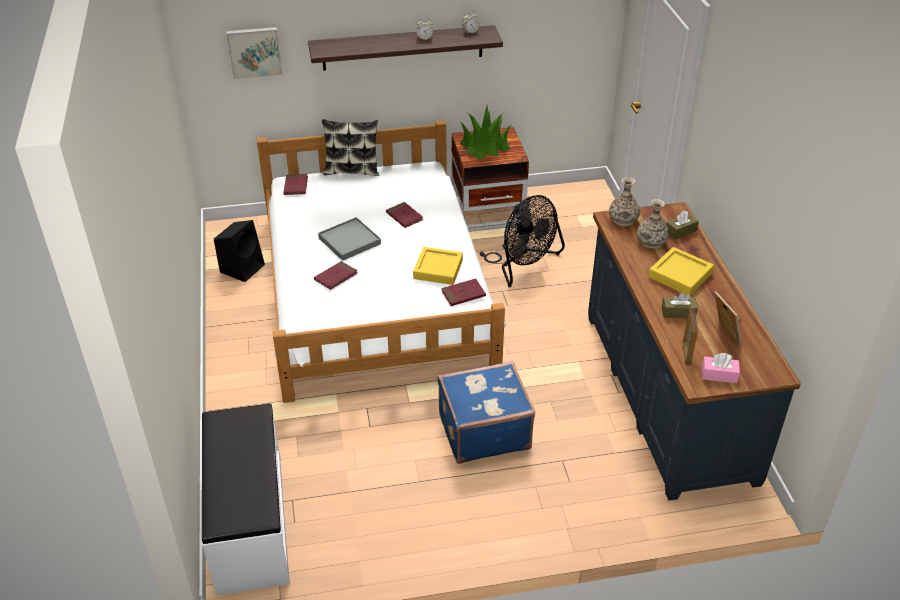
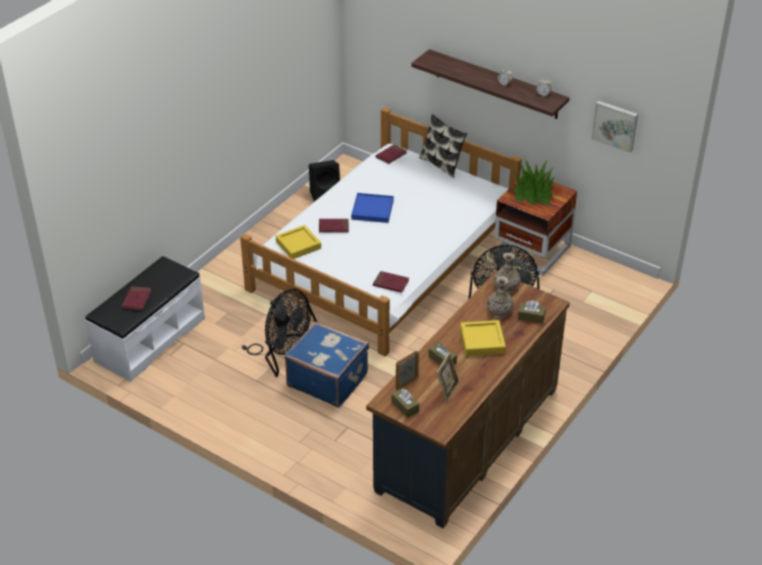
camera: 45 degrees right, 0 degrees up
(254, 52) = (392, 41): picture -> picture (615, 125)
(349, 241) = (372, 210): grey tray -> blue tray
(404, 216) = (428, 214): red book -> red book (136, 299)
(405, 436) = (282, 352): none -> black fan
(438, 269) = (398, 259): yellow tray -> yellow tray (298, 245)
(719, 375) = (405, 407): pink tissue box -> brown tissue box

